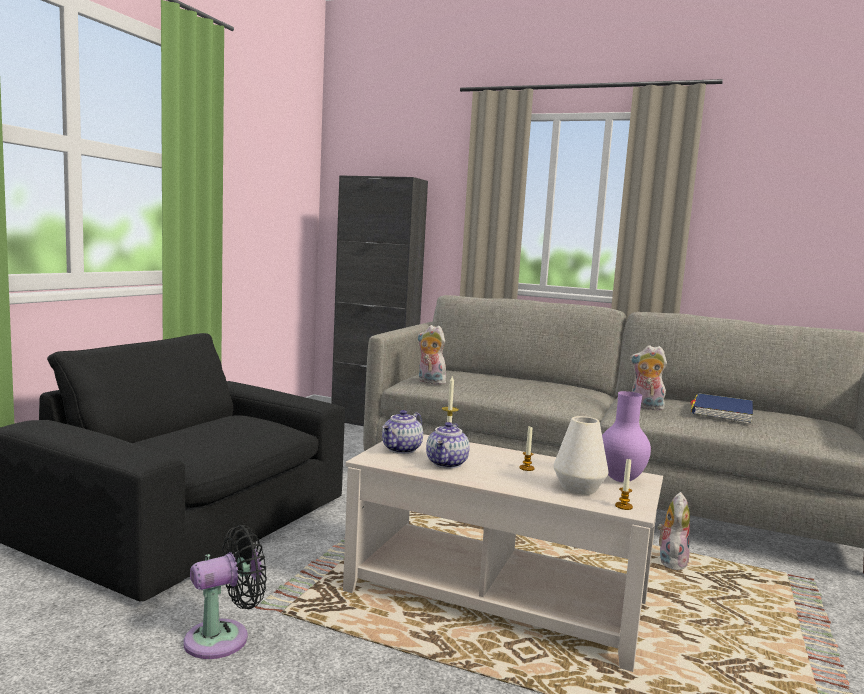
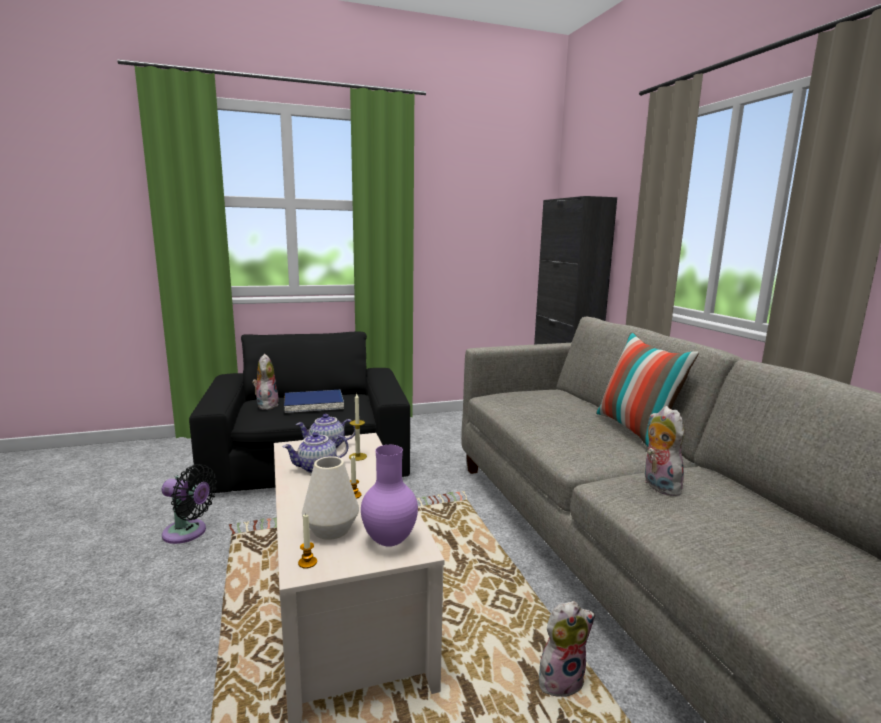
camera: 50 degrees right, 5 degrees up
(429, 382) = (506, 399): plush toy -> plush toy (266, 405)
(560, 383) = (636, 430): none -> pillow
(722, 412) = (750, 528): blue book -> blue book (313, 404)

